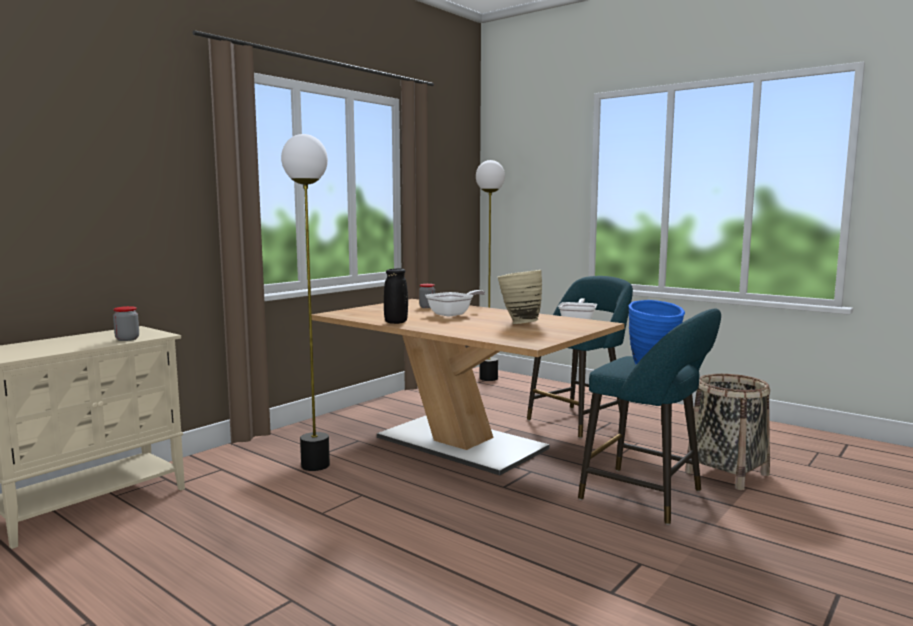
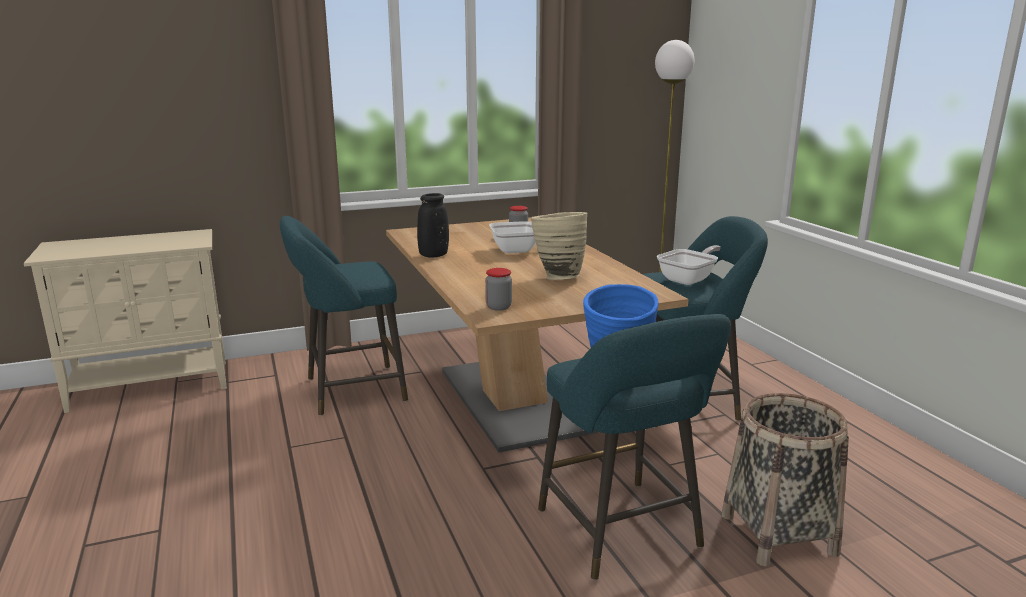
camera: 30 degrees right, 10 degrees up
(127, 339) = (164, 246): jar -> jar (498, 307)
(314, 465) = (349, 391): floor lamp -> turquoise stool

